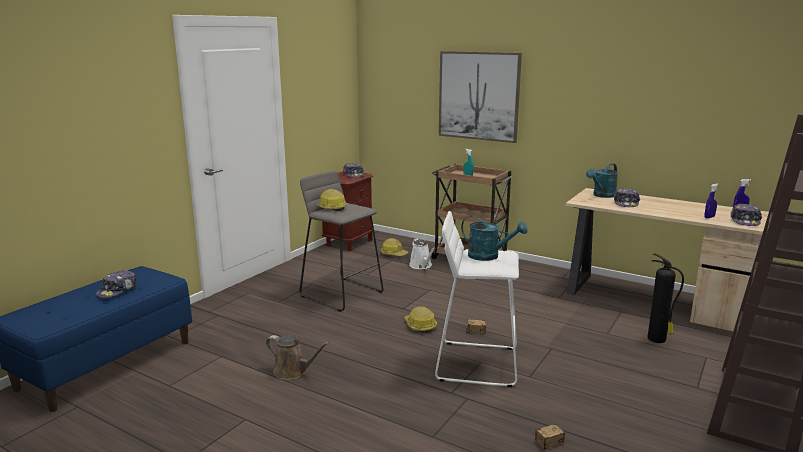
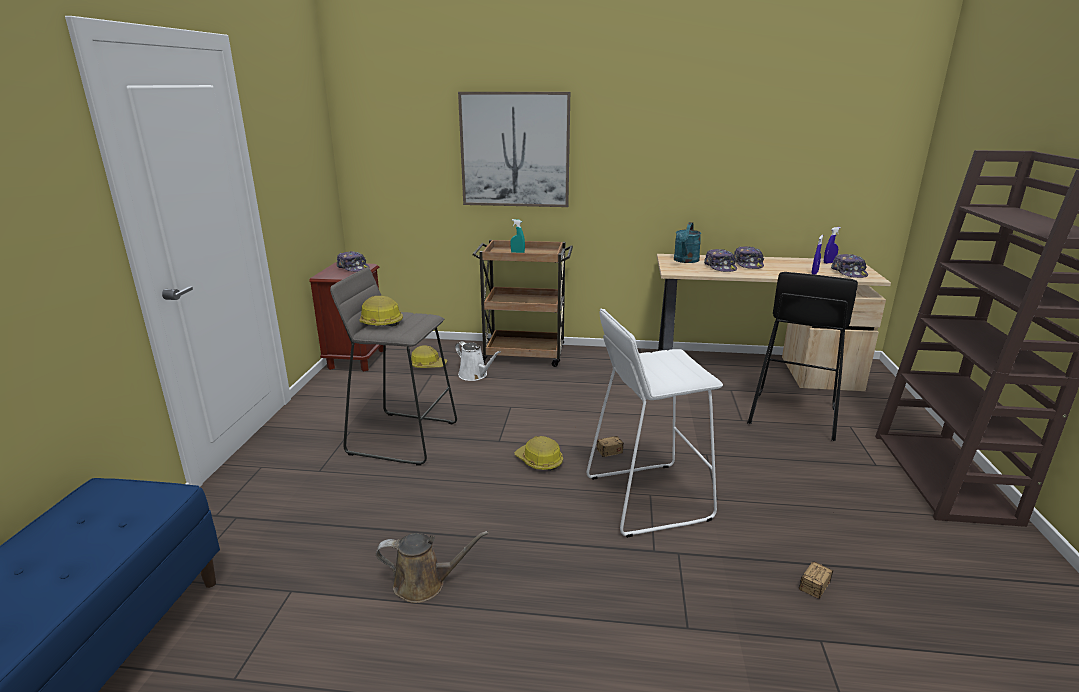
camera: 25 degrees left, 5 degrees up
(118, 290) = (79, 542): cap -> cap (748, 264)
(489, 256) = (663, 362): turquoise watering can -> none
(657, 339) = (792, 416): fire extinguisher -> black stool

